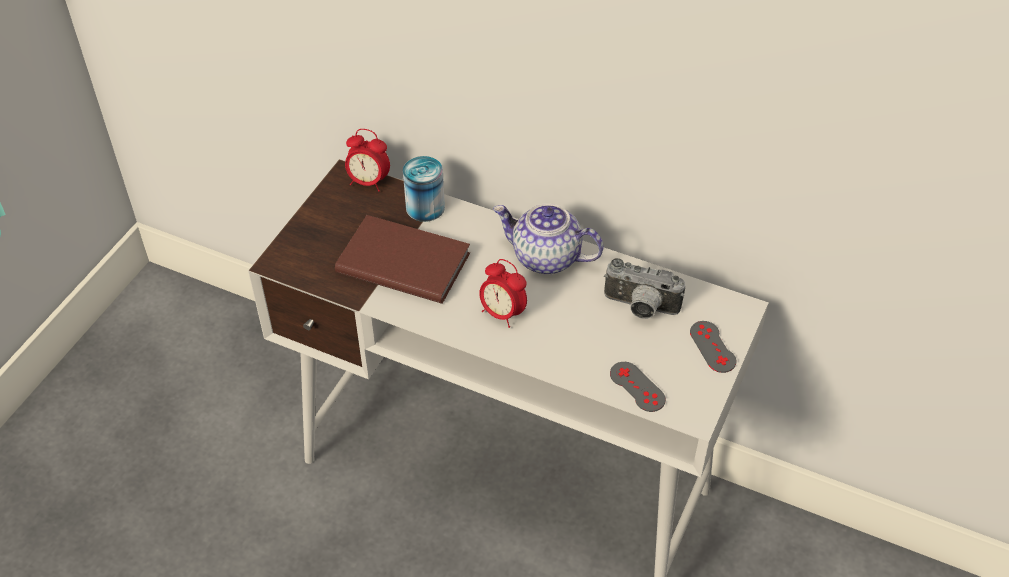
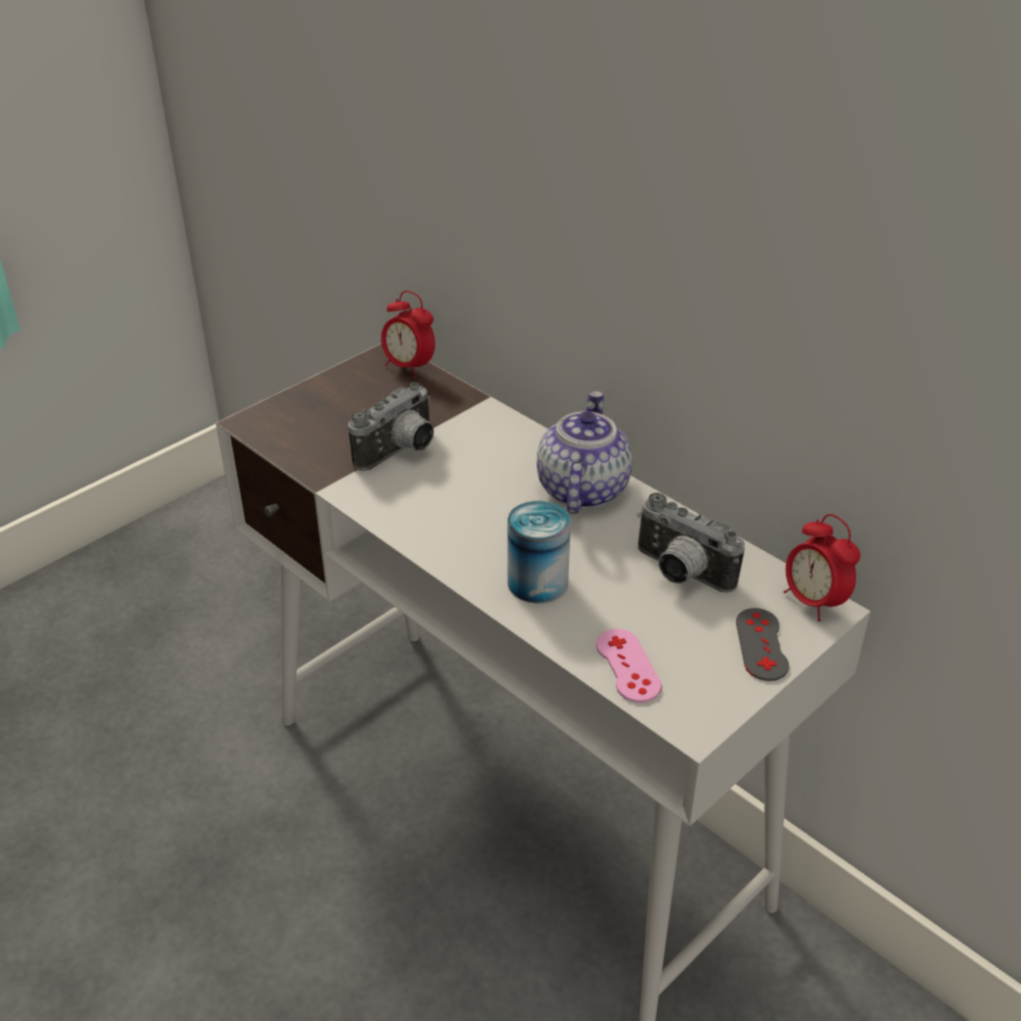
camera: 20 degrees right, 10 degrees down
(403, 260) = (401, 452): brown book -> camera
(425, 207) = (460, 405): can -> can (537, 582)
(502, 313) = (491, 536): alarm clock -> alarm clock (813, 602)
(545, 258) = (581, 489): teapot -> teapot turned 60 degrees clockwise
(637, 387) = (627, 665): grey game controller -> pink game controller

